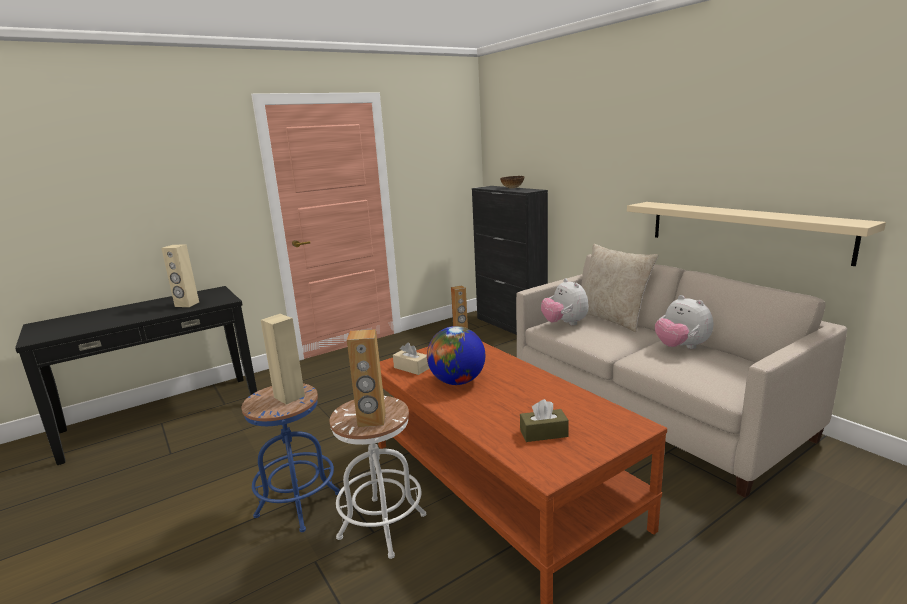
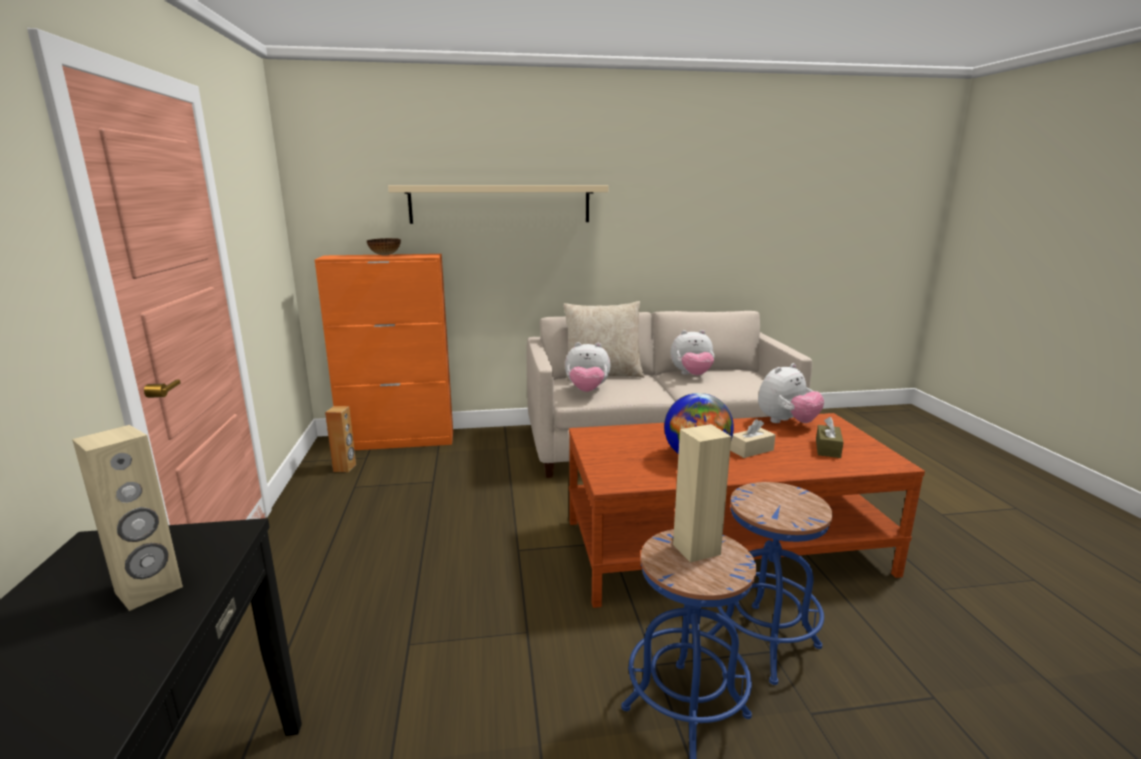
camera: 65 degrees left, 0 degrees up
(372, 420) = (798, 505): brown speaker -> none
(382, 526) = (763, 642): white stool -> blue stool
(411, 368) = (635, 472): beige tissue box -> beige tissue box (751, 450)
(511, 325) = (399, 441): black cabinet -> orange cabinet
(591, 405) = (786, 422): none -> plush toy
(743, 229) = (673, 271): beige shelf -> beige shelf (500, 204)

